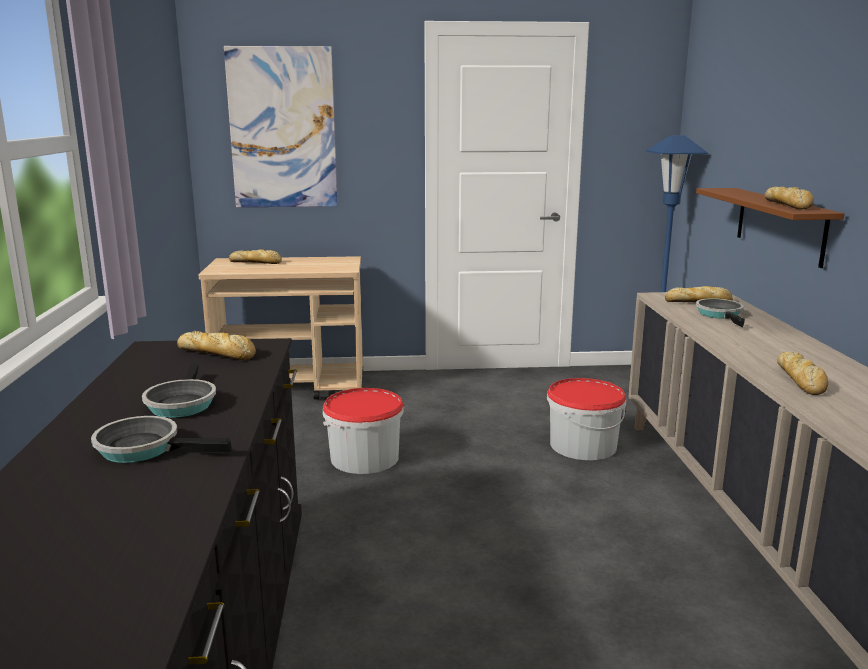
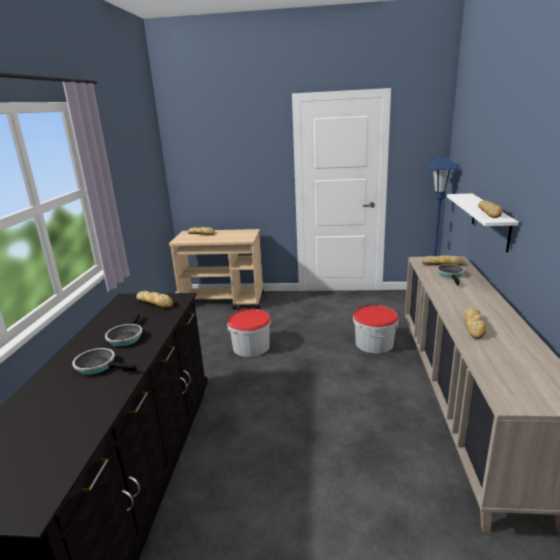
camera: 10 degrees right, 5 degrees up
(282, 128) = (214, 159): picture -> none
(779, 225) = (490, 221): brown shelf -> white shelf

